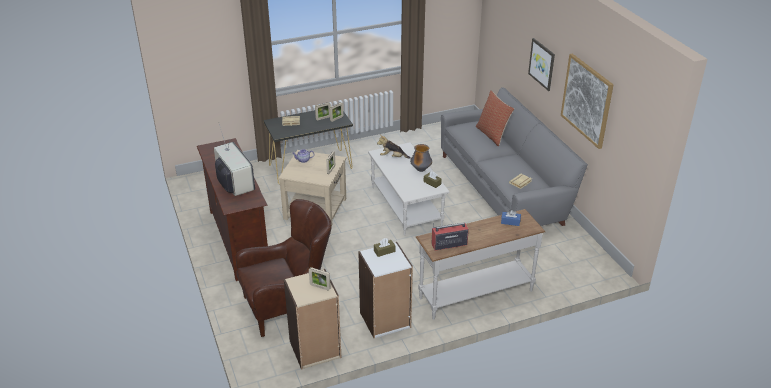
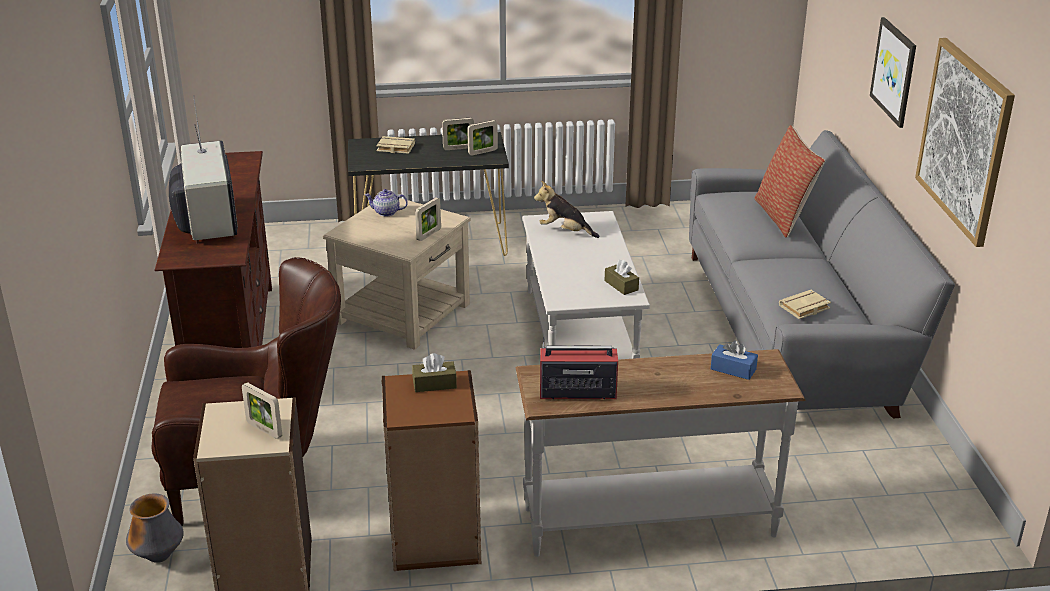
camera: 15 degrees right, 5 degrees down
(385, 320) = (435, 540): white bookcase -> brown bookcase
(421, 170) = (610, 260): vase -> vase (159, 557)

